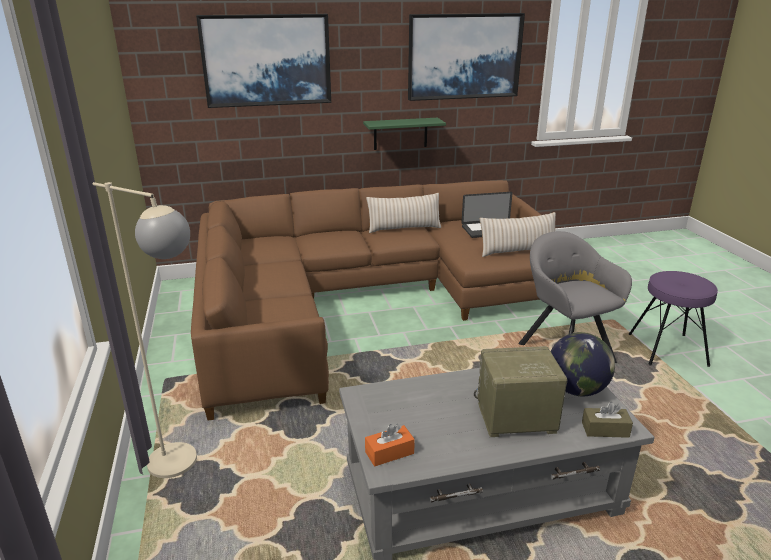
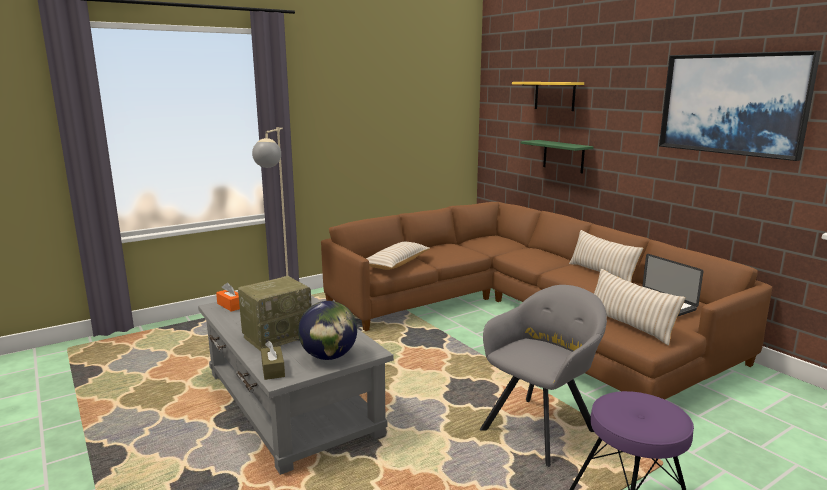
camera: 70 degrees right, 10 degrees down
(266, 60) = (554, 96): picture -> yellow shelf
(285, 311) = (396, 263): none -> beige pillow
(400, 133) = (652, 181): green shelf -> green shelf (563, 156)
(515, 418) = (278, 336): radio -> radio turned 75 degrees clockwise

